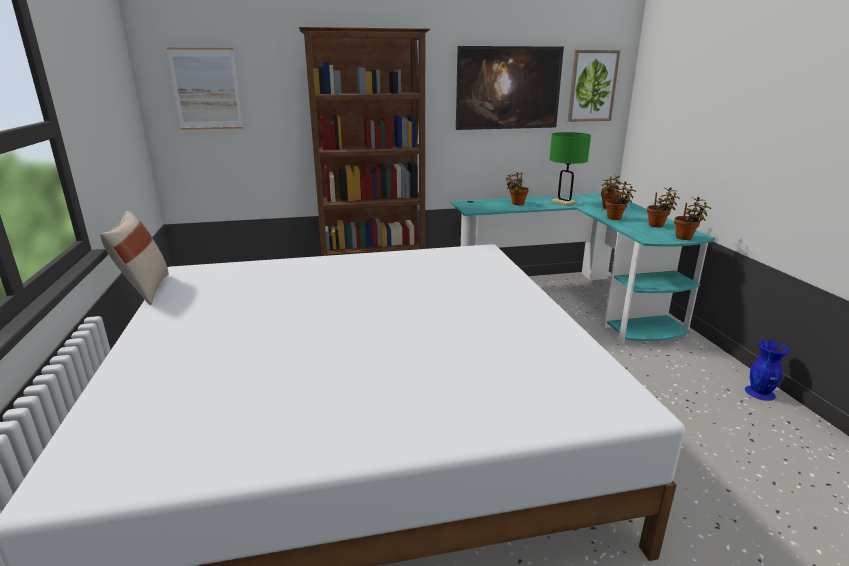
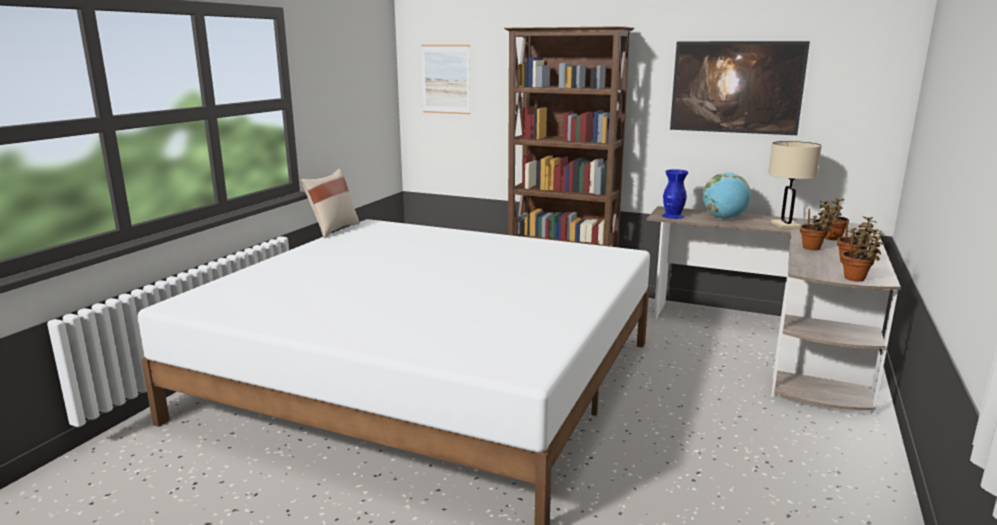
camera: 35 degrees right, 5 degrees down
(516, 204) = (724, 218): potted plant -> globe
(563, 202) = (785, 225): green table lamp -> beige table lamp
(573, 299) = (776, 345): turquoise desk -> brown desk
(592, 86) = (852, 88): picture -> none
(760, 393) = (879, 489): blue vase -> blue vase (673, 216)

